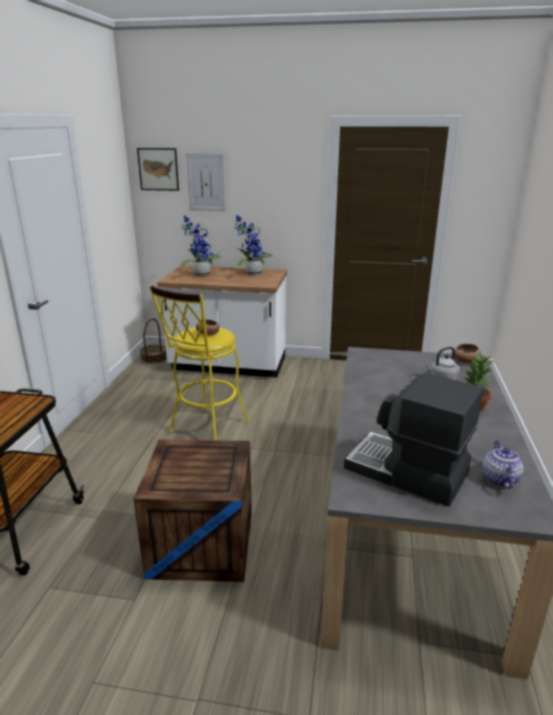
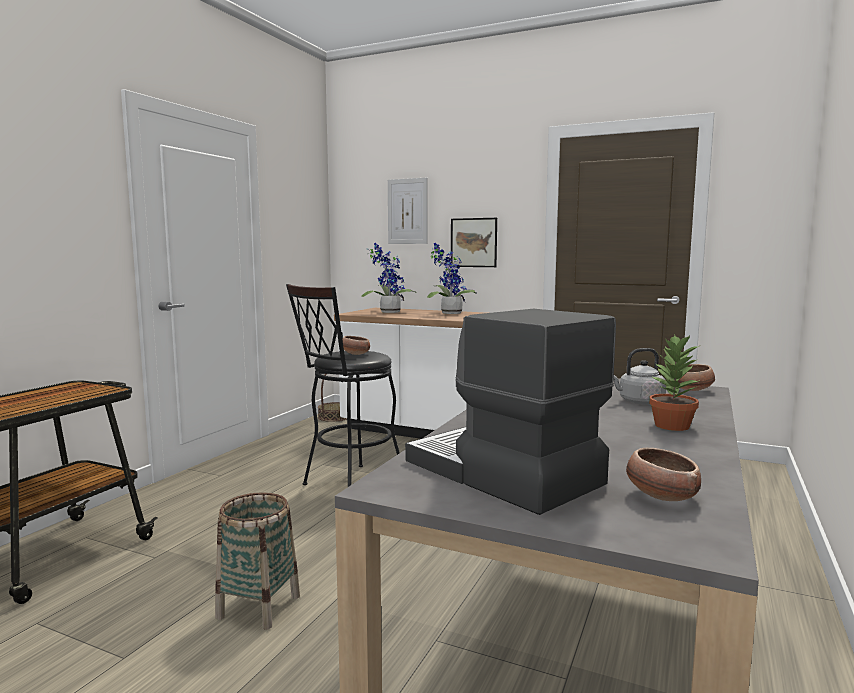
camera: 15 degrees right, 15 degrees down
(158, 169) = (358, 199): picture -> picture (473, 242)
(202, 544) = (258, 606): crate -> basket
(205, 430) = (348, 486): yellow stool -> black stool
(499, 479) = (660, 496): teapot -> bowl

